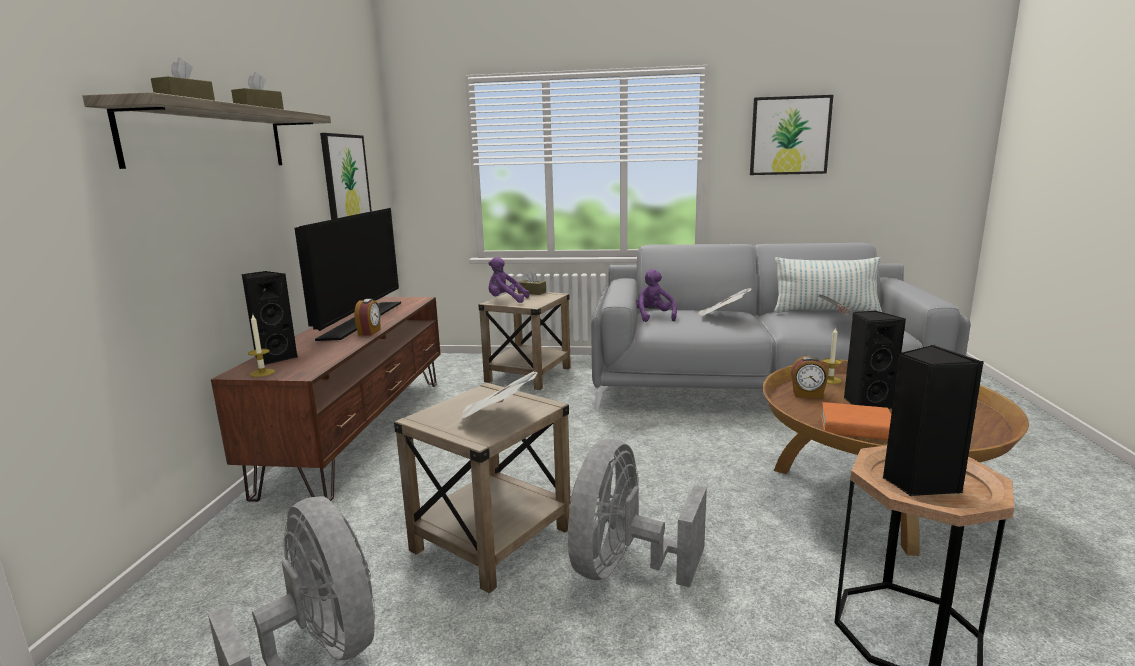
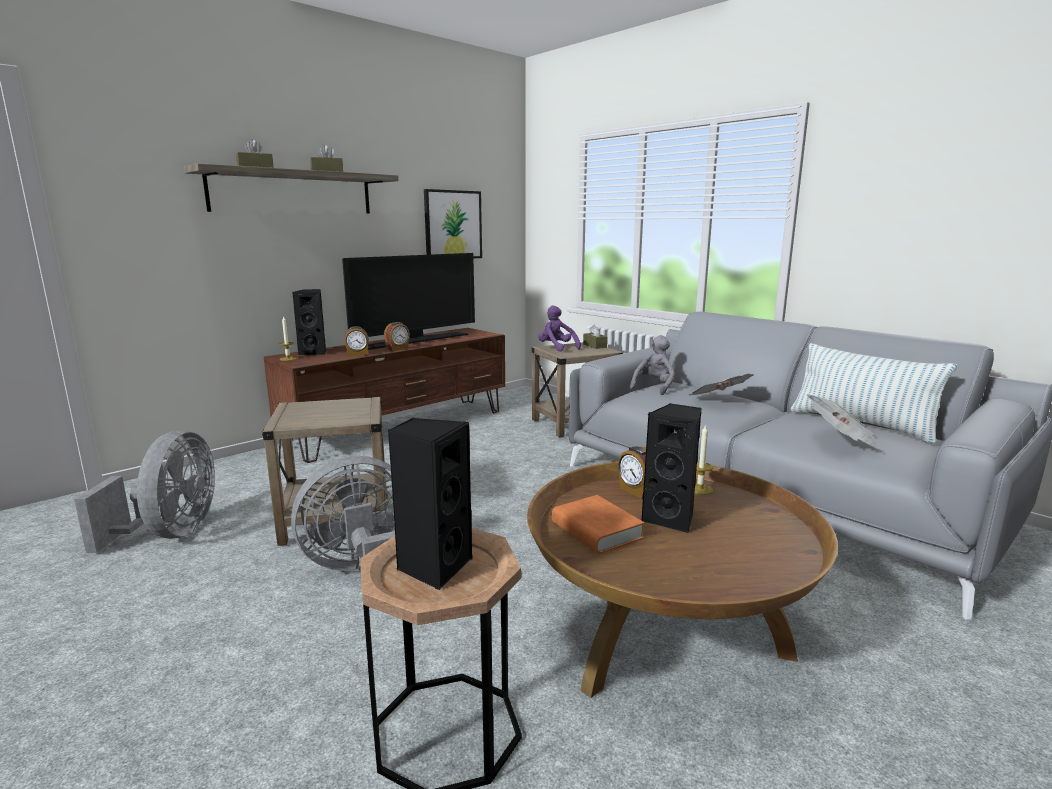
camera: 40 degrees right, 0 degrees up
(341, 348) = (357, 354): none -> alarm clock
(496, 417) = (323, 417): newspaper -> none
(652, 317) = (653, 387): purple plush toy -> grey plush toy
(789, 136) = (908, 188): picture -> none

